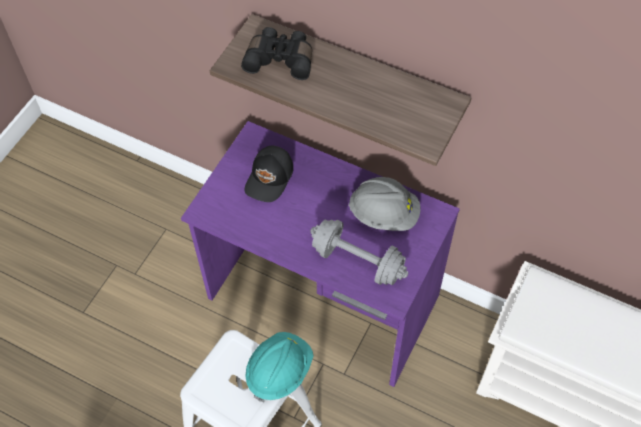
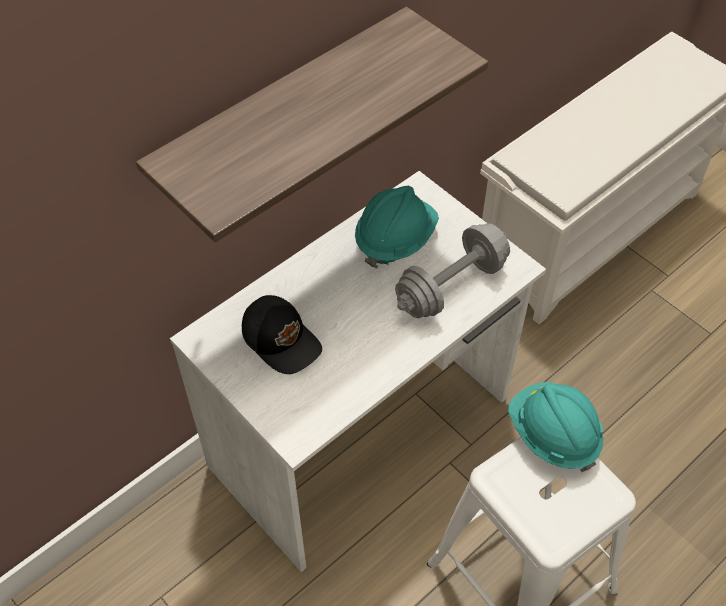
camera: 70 degrees left, 5 degrees down
(280, 59) = (243, 153): black binoculars -> none
(322, 300) = (363, 433): purple desk -> white desk
(384, 214) = (395, 239): grey hard hat -> turquoise hard hat

